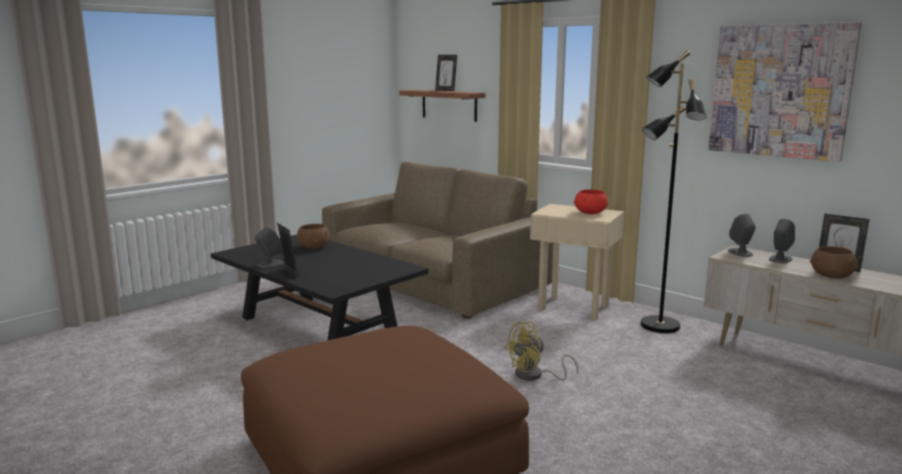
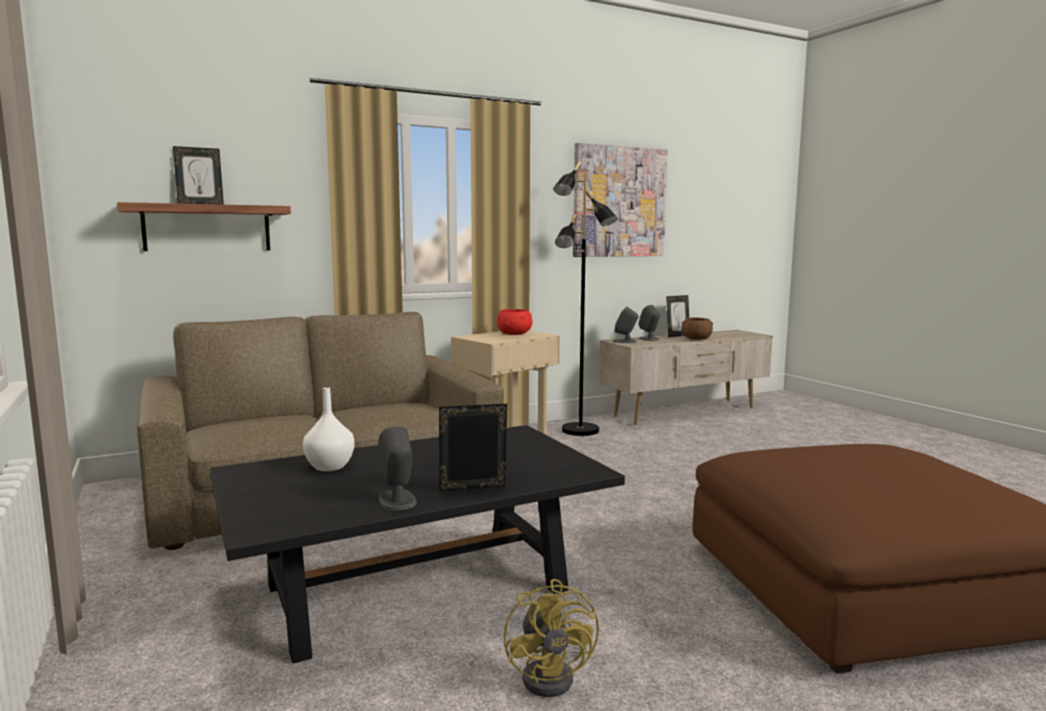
camera: 70 degrees left, 5 degrees down
(313, 247) = (328, 467): brown bowl -> white vase
(535, 376) = (671, 490): yellow fan -> yellow fan (554, 675)

